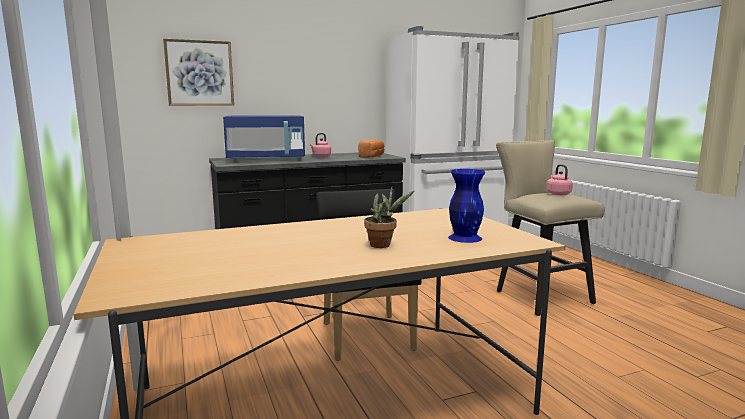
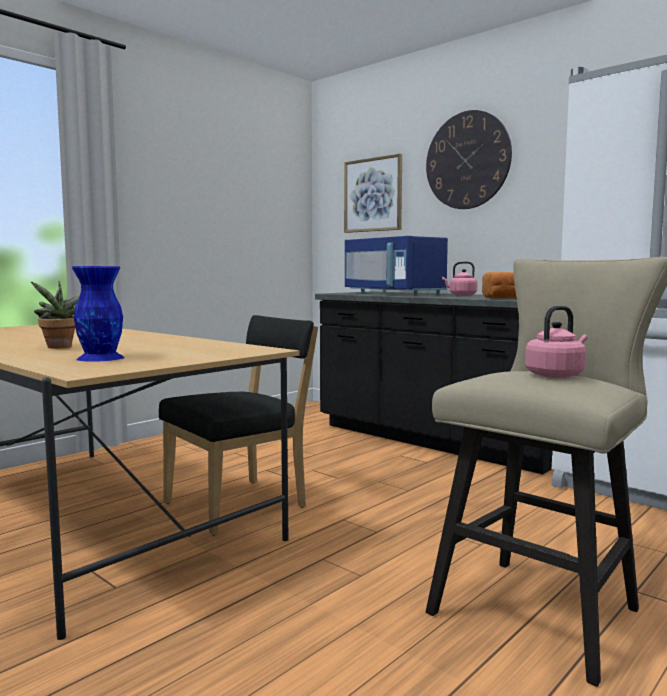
camera: 65 degrees right, 5 degrees down
(291, 57) = (467, 160): none -> wall clock

